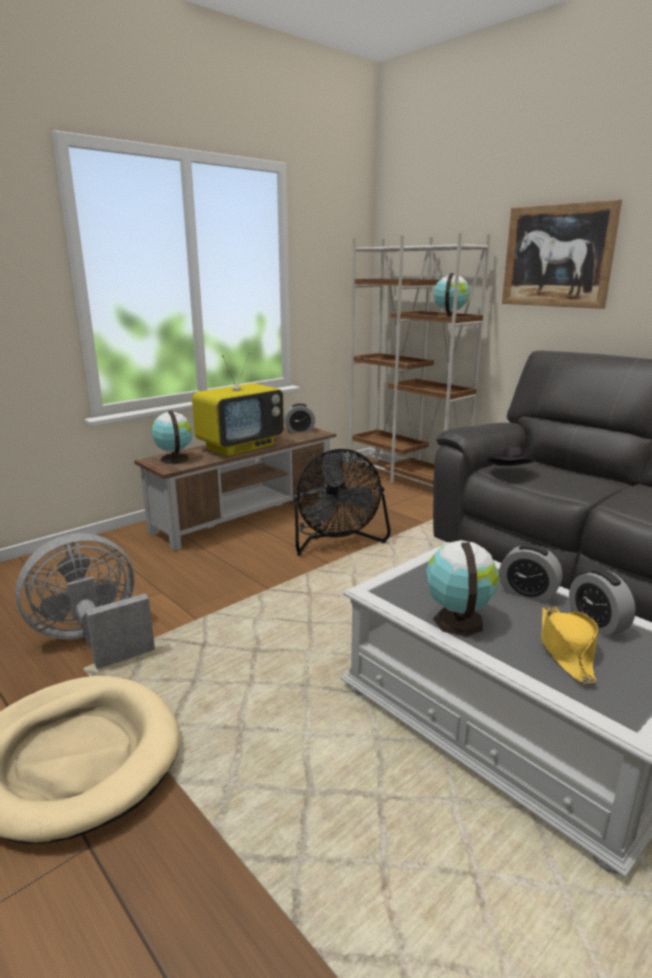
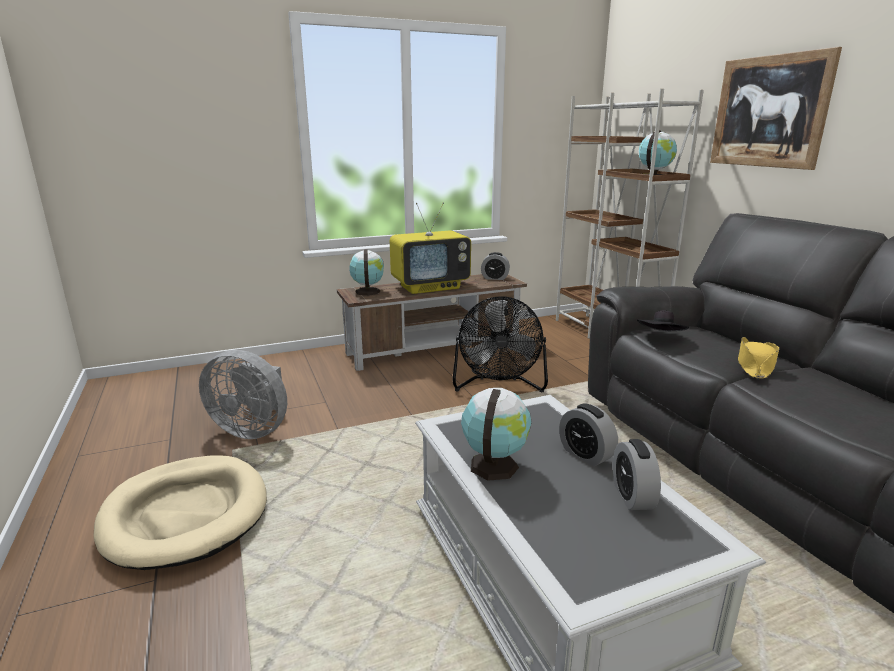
camera: 20 degrees right, 0 degrees up
(93, 639) = (253, 429): grey fan -> grey fan turned 150 degrees counterclockwise
(566, 649) = (576, 513): yellow hat -> yellow hat (755, 366)

